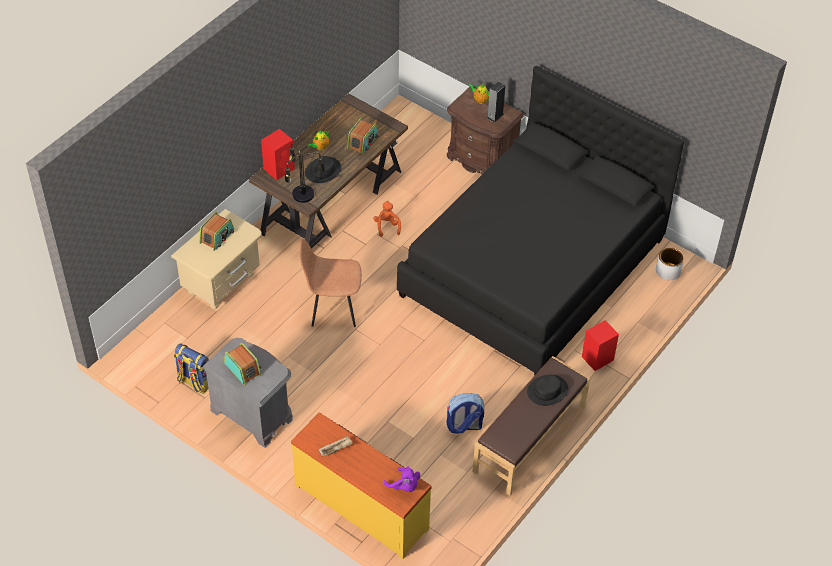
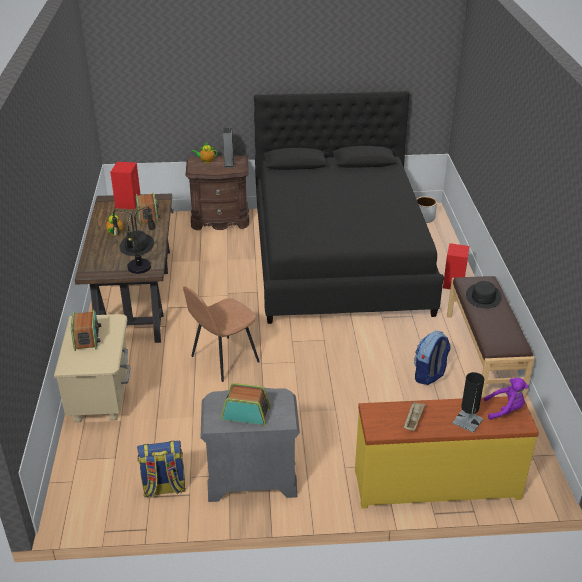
camera: 40 degrees left, 15 degrees down
(279, 168) = (95, 261): red speaker -> red speaker (128, 202)
(369, 475) = (467, 421): none -> black table lamp
(387, 226) = (200, 288): orange plush toy -> none

